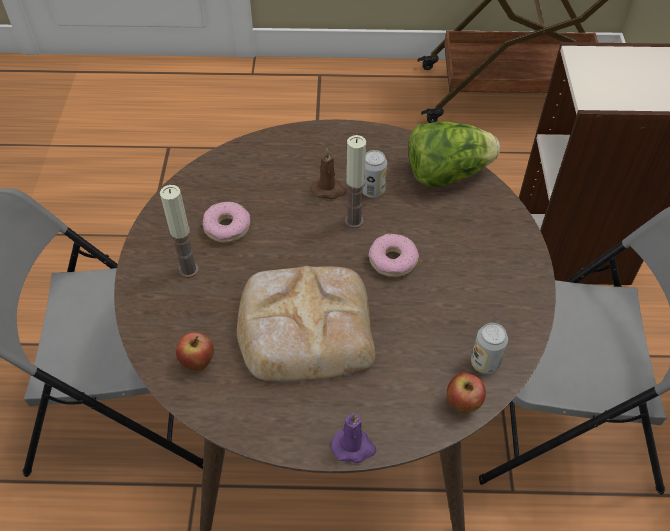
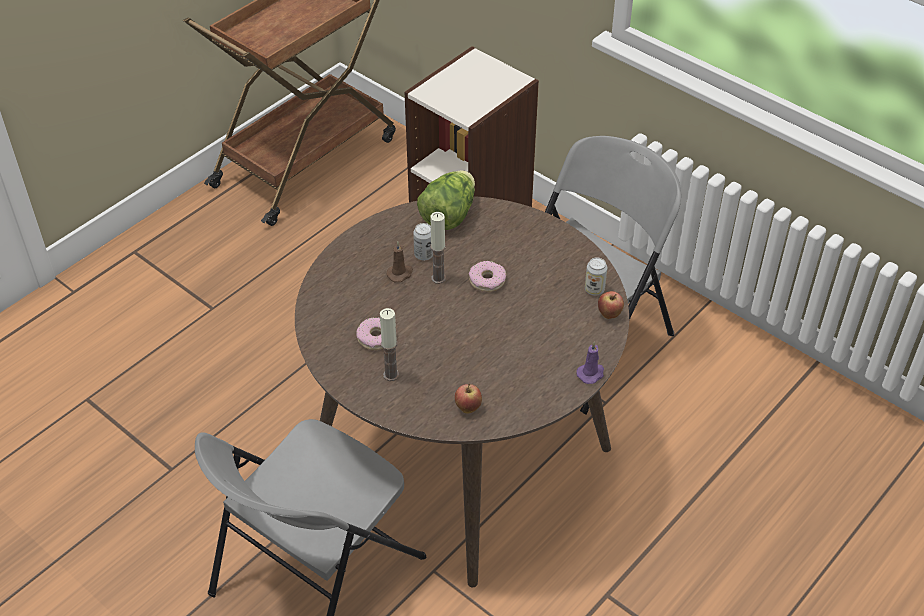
camera: 50 degrees left, 5 degrees down
(304, 327) = (492, 347): bread -> none

